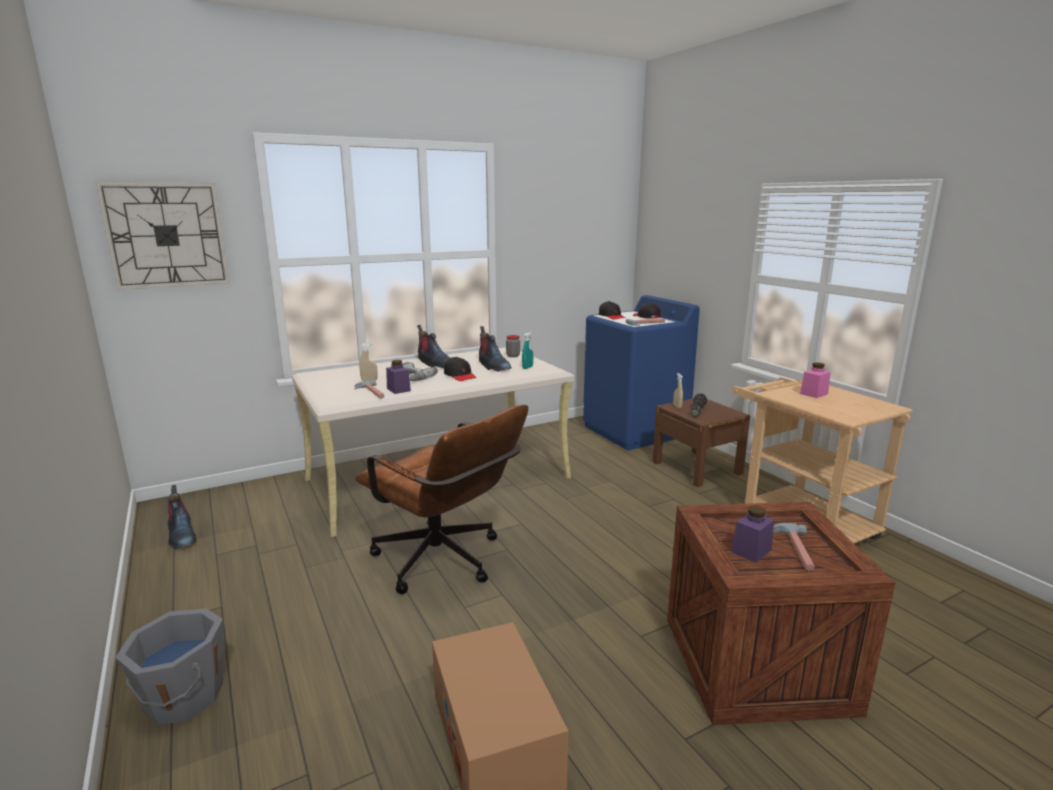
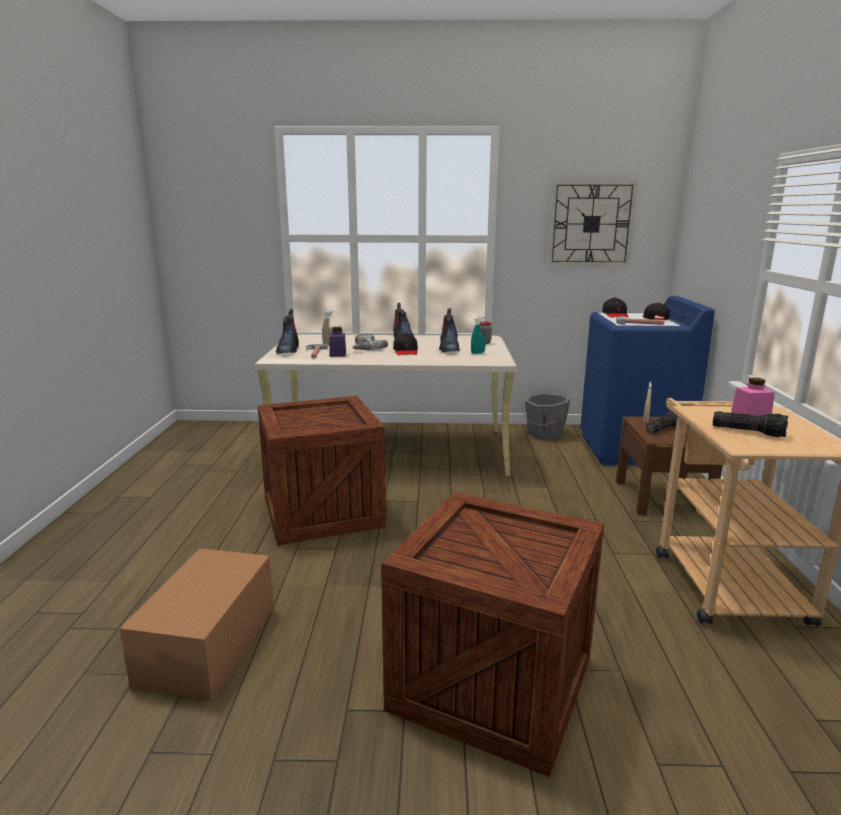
camera: 30 degrees right, 0 degrees up
(166, 235) = (207, 212): wall clock -> wall clock (591, 224)
(182, 535) = (178, 447): boot -> boot (288, 350)
(182, 698) = (73, 543): grey bucket -> grey bucket (544, 433)
(445, 563) = (321, 512): brown office chair -> crate
(751, 551) = (465, 545): purple jar -> none
(795, 549) = (513, 557): hammer -> none
(831, 405) = (749, 431): none -> flashlight

